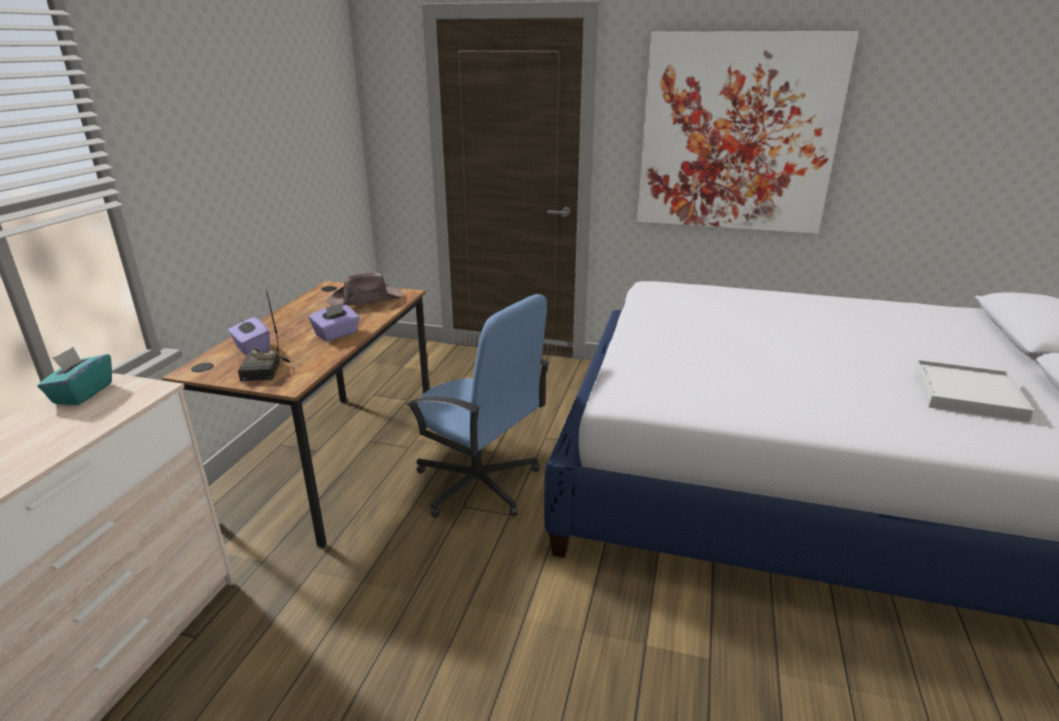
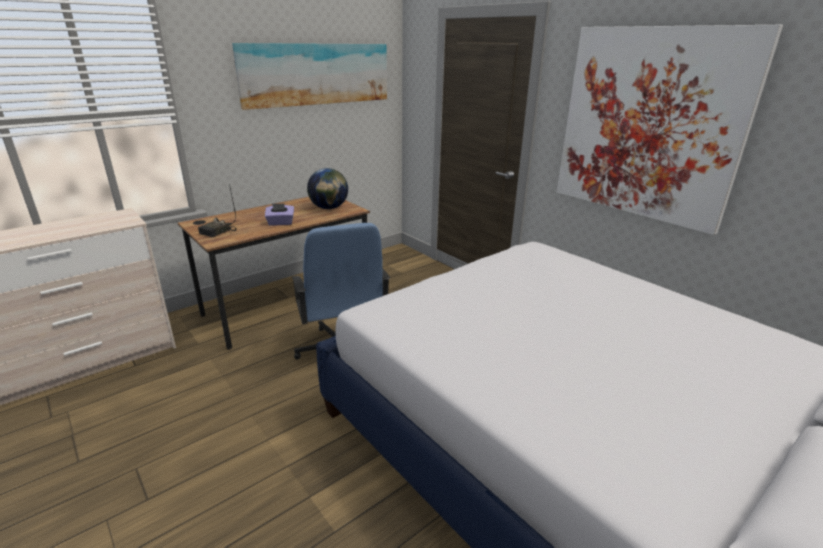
camera: 35 degrees right, 0 degrees up
(82, 393) = (108, 216): turquoise tissue box -> none
(251, 348) = (232, 219): purple tissue box -> none
(276, 104) = (316, 74): none -> picture
(366, 299) = (329, 208): brown hat -> globe
(967, 394) = (668, 427): white tray -> none

